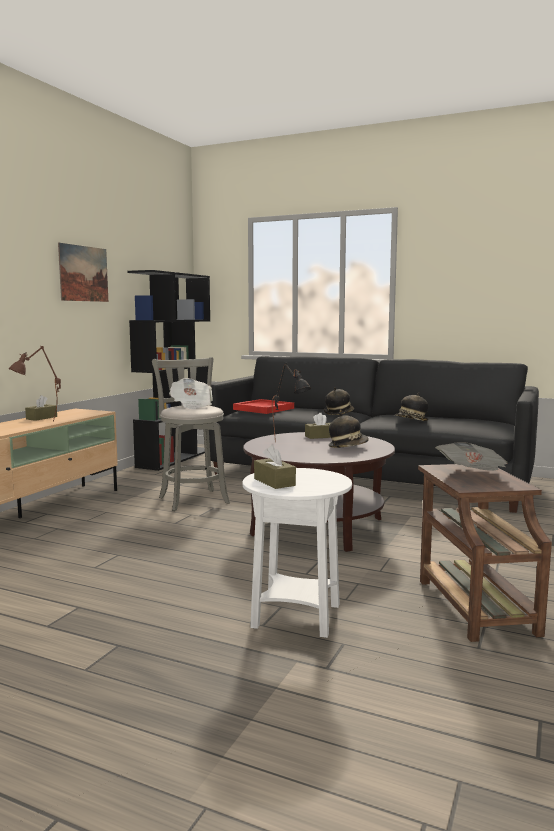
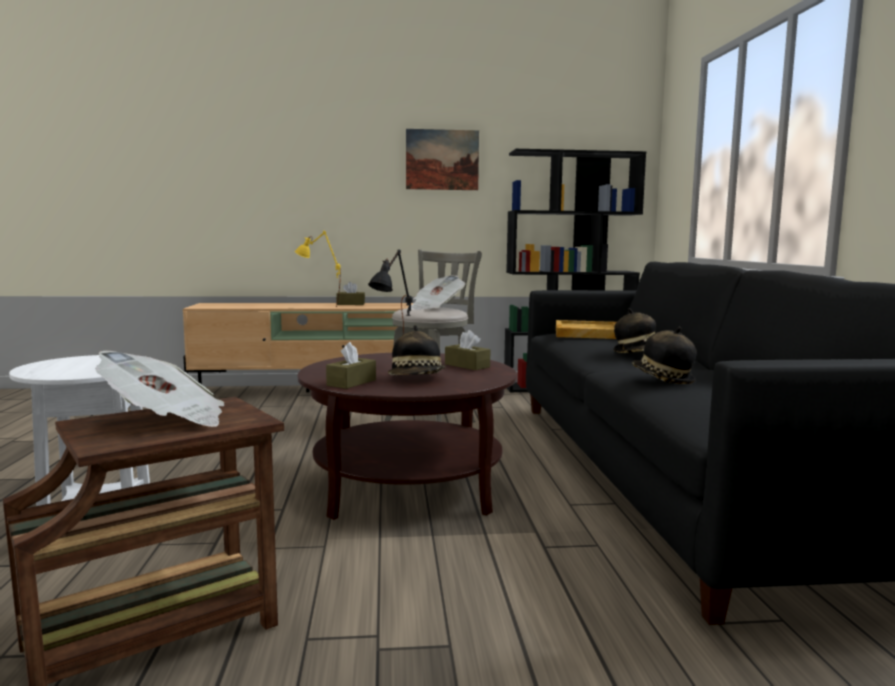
camera: 60 degrees right, 0 degrees up
(38, 424) = (318, 307): brown table lamp -> yellow table lamp
(263, 409) = (587, 333): red tray -> beige tray
(274, 482) = (76, 361): brown tissue box -> brown tissue box (351, 382)

